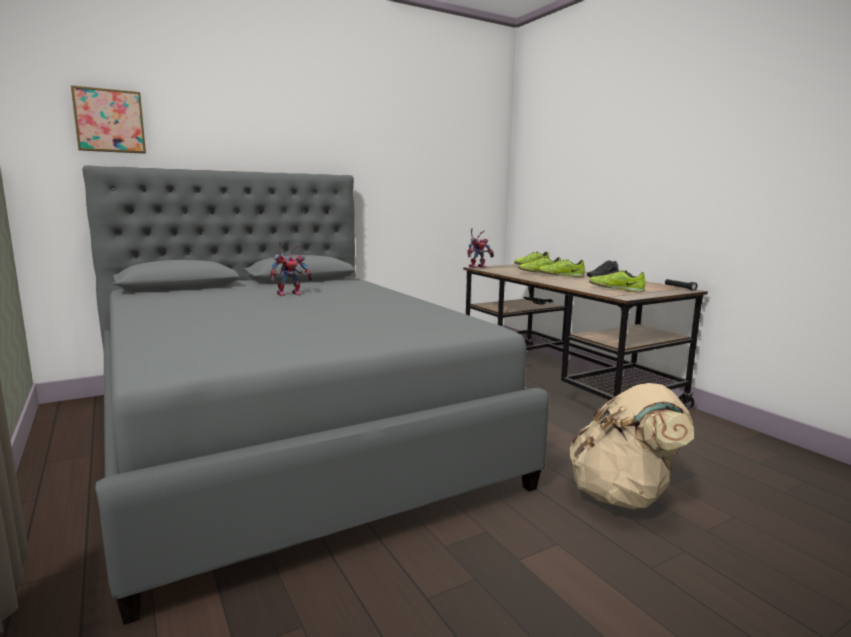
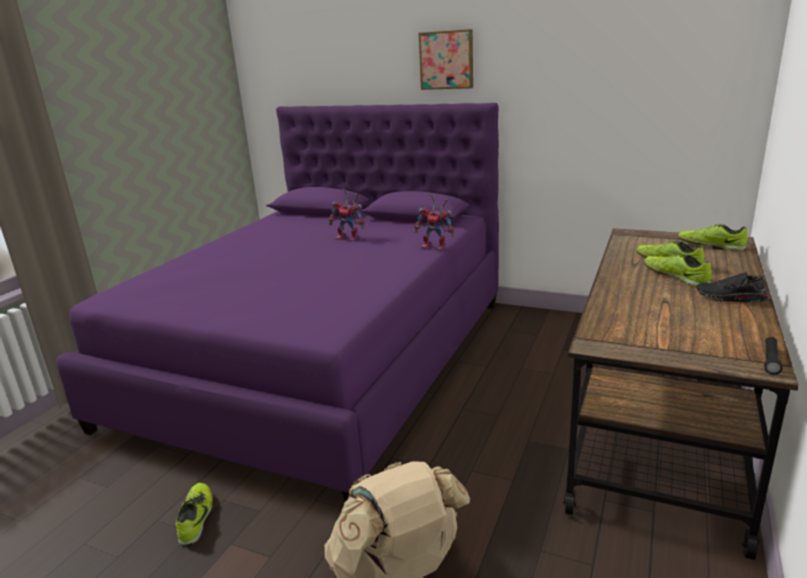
camera: 55 degrees right, 10 degrees up
(109, 121) = (297, 67): picture -> picture (447, 60)
(288, 434) = (322, 359): grey bed -> purple bed
(478, 267) = (631, 231): toy robot -> toy robot (436, 246)
(616, 289) = (642, 328): shoe -> shoe (196, 518)

